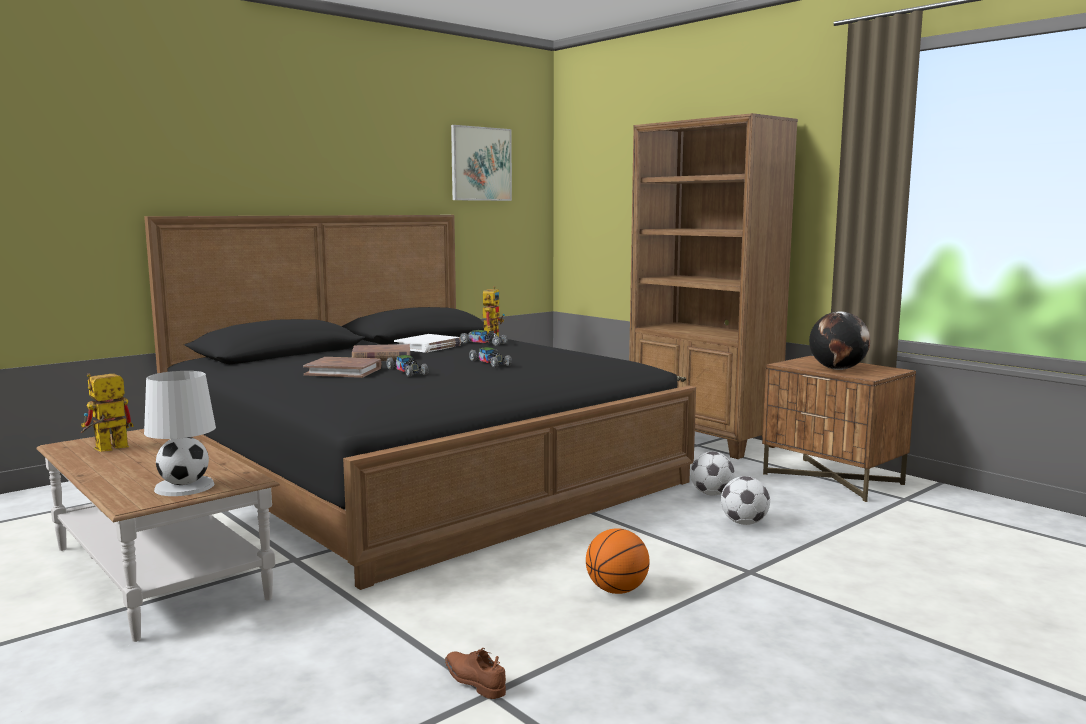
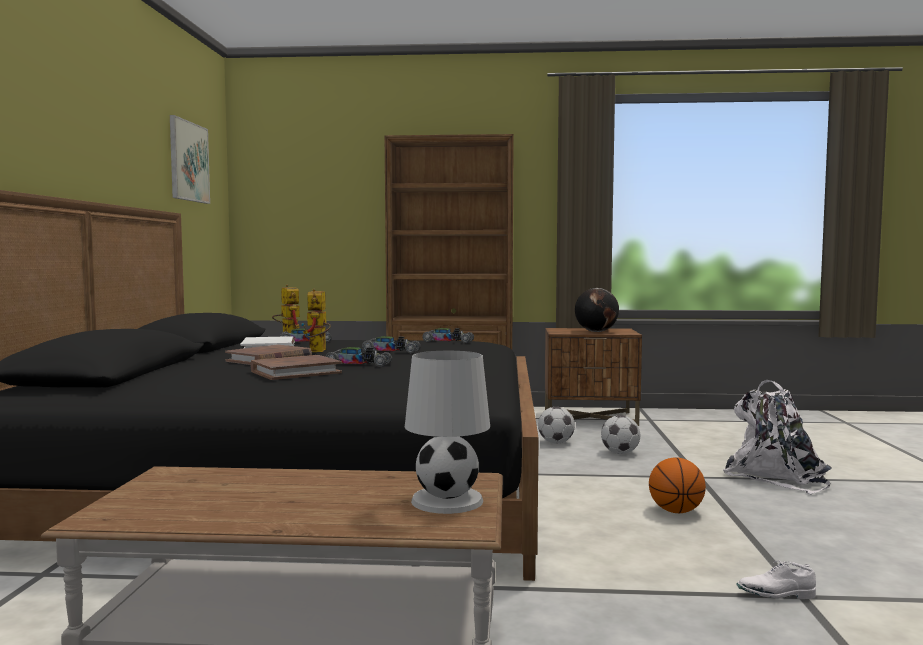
camera: 45 degrees left, 5 degrees down
(105, 450) = (187, 505): toy robot -> toy robot (318, 351)
(473, 682) = (776, 595): brown shoe -> white shoe
(592, 359) = (448, 341): none -> toy car
(843, 604) = (777, 477): none -> white backpack

